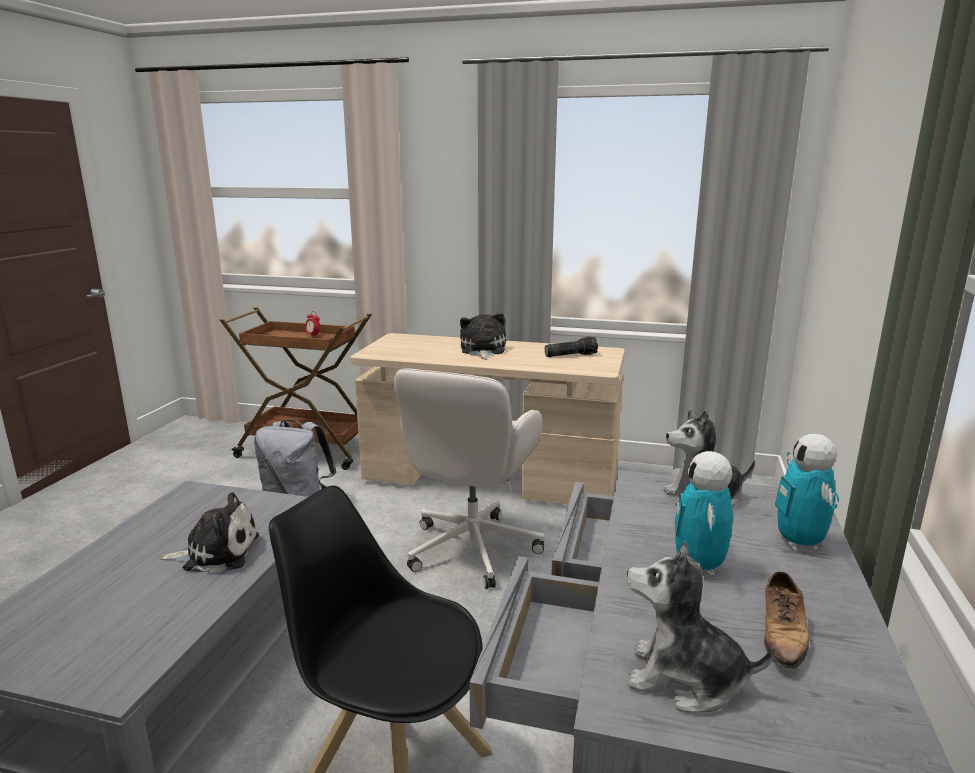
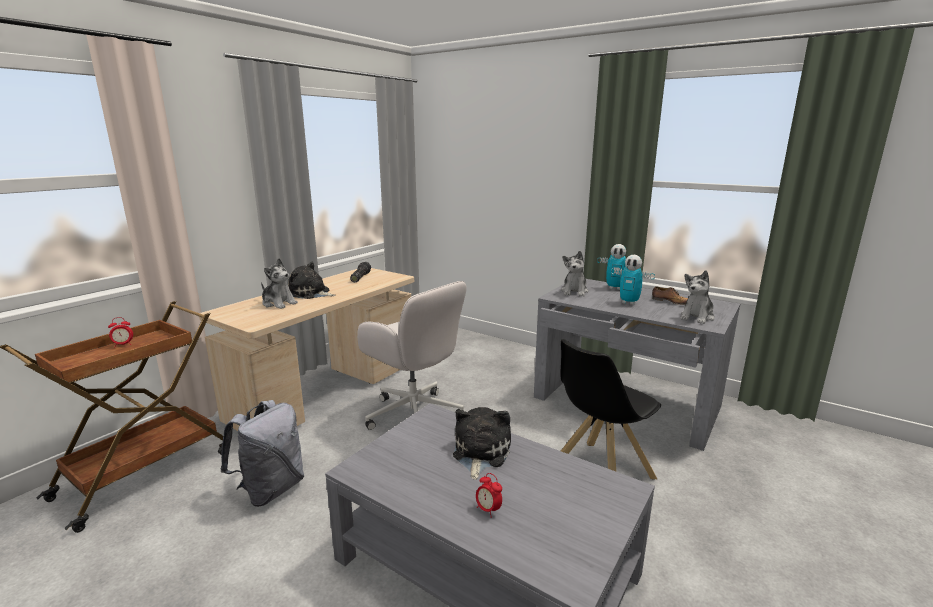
camera: 70 degrees left, 0 degrees up
(101, 576) = (488, 510): none -> alarm clock
(438, 347) = (279, 303): none -> plush toy

